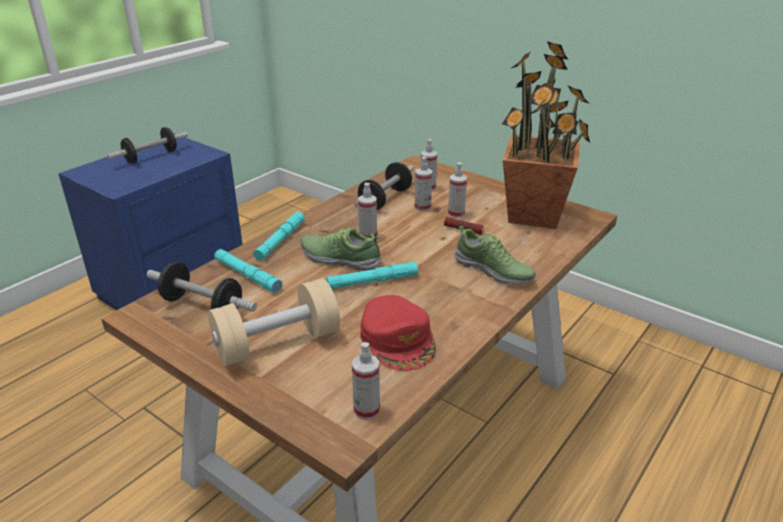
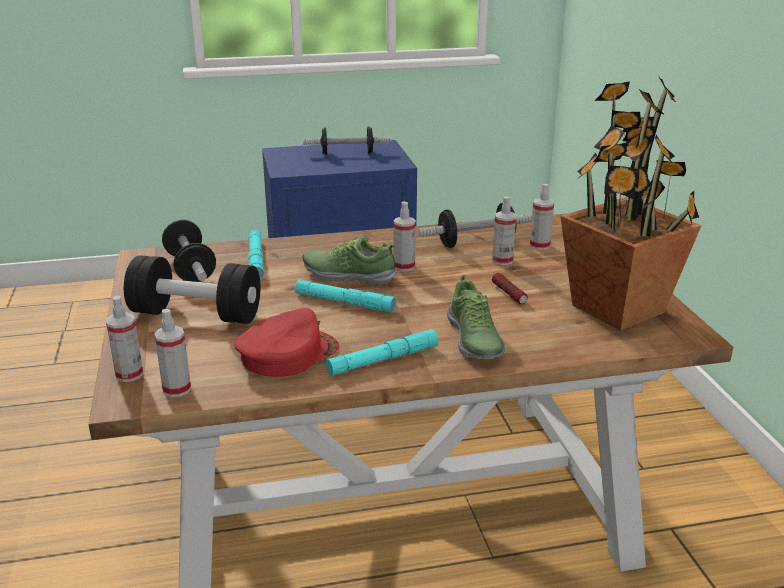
camera: 40 degrees right, 5 degrees down
(277, 343) = (196, 315): beige dumbbell -> black dumbbell
(280, 240) = (324, 243): turquoise flashlight -> turquoise flashlight (383, 360)
(340, 259) = (348, 275): shoe -> shoe turned 45 degrees counterclockwise
(398, 339) = (287, 354): red cap -> red cap turned 150 degrees counterclockwise
(456, 214) = (528, 278): spray bottle -> spray bottle (129, 374)

